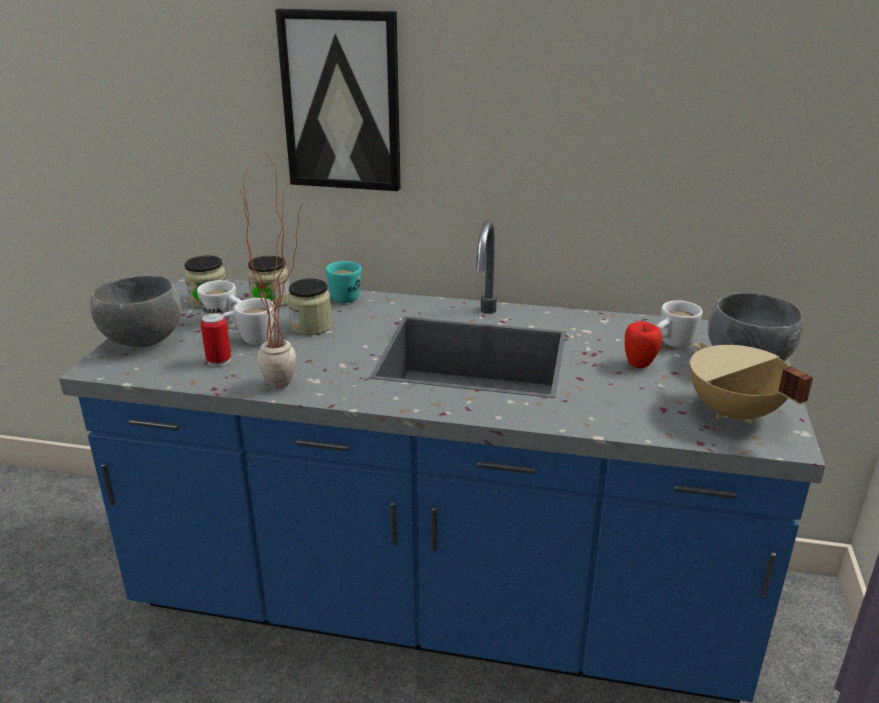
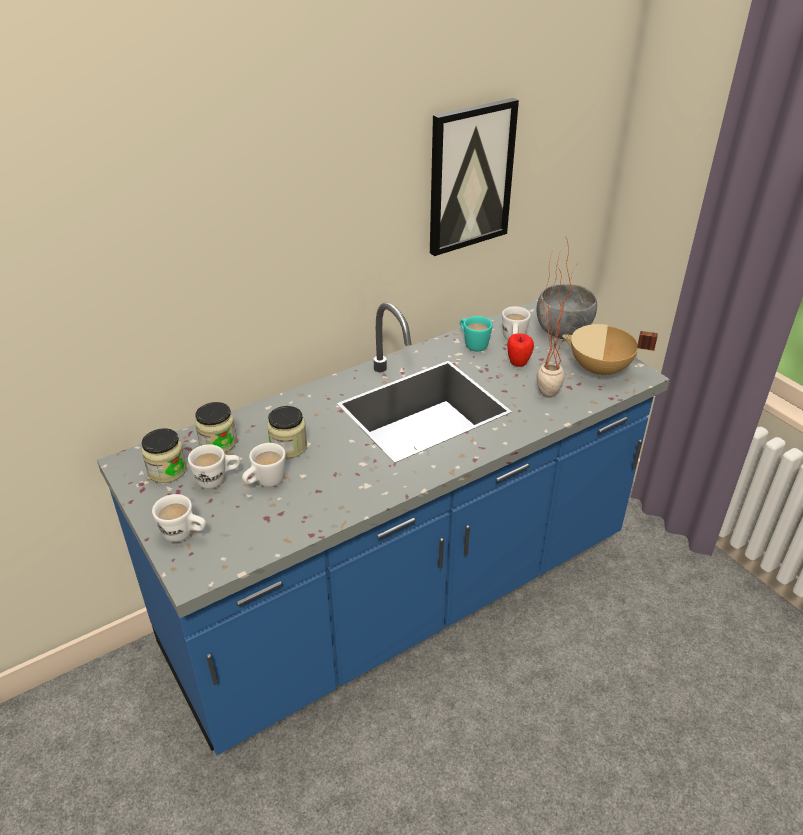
camera: 45 degrees left, 10 degrees up
(144, 341) = (184, 535): grey bowl -> white mug
(219, 360) = (274, 513): can -> none
(290, 381) = (352, 496): potted plant -> potted plant (548, 389)
(342, 101) = (233, 245): picture -> picture (470, 177)
(347, 296) = (269, 407): turquoise mug -> turquoise mug (472, 344)

